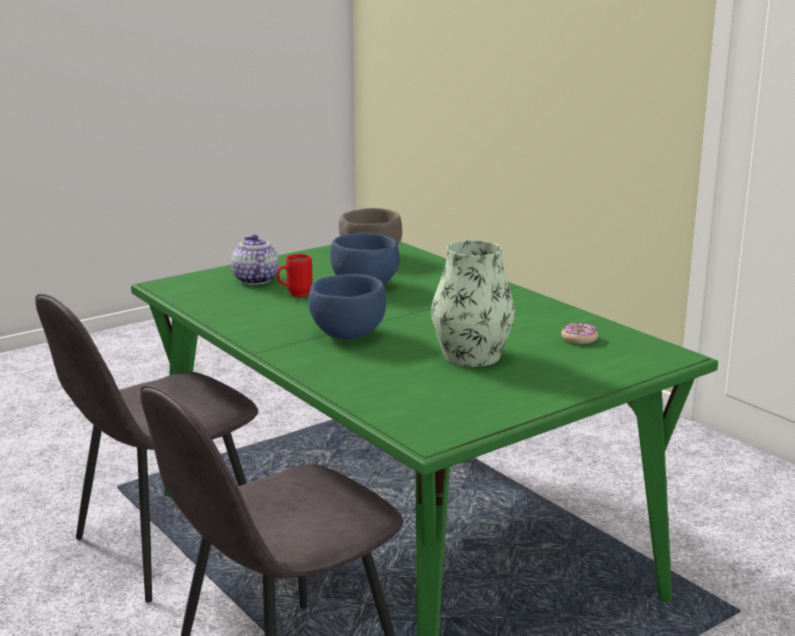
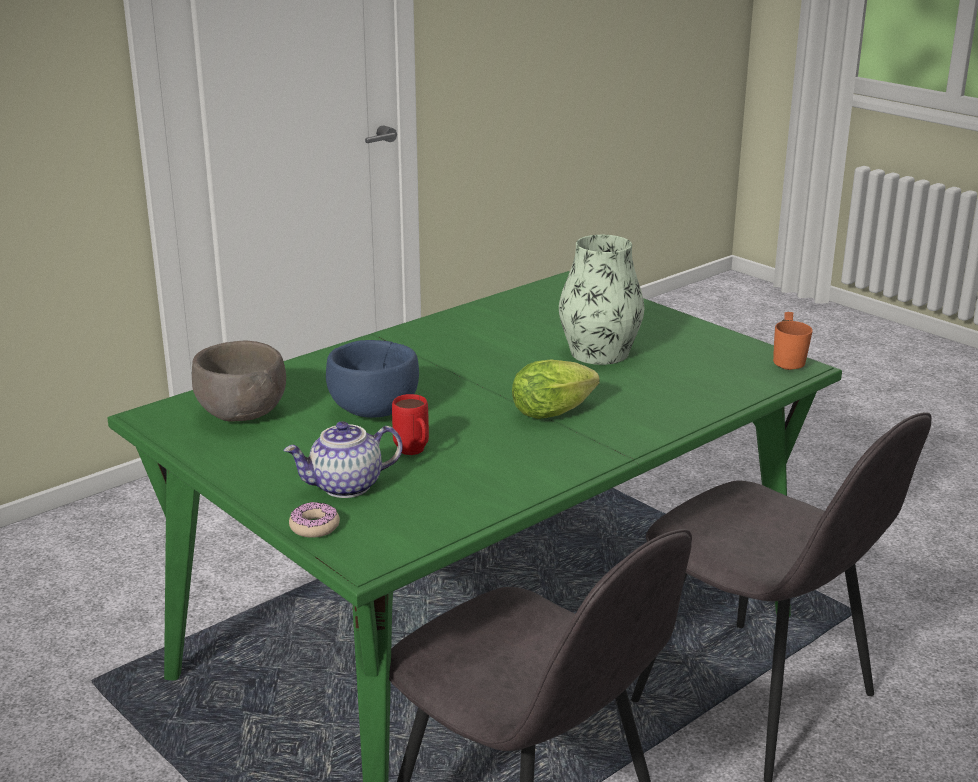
camera: 95 degrees left, 5 degrees up
(347, 334) = (556, 412): blue bowl -> lettuce
(440, 436) = (791, 362): none -> orange mug
(579, 339) = (537, 311): donut -> donut (314, 527)

